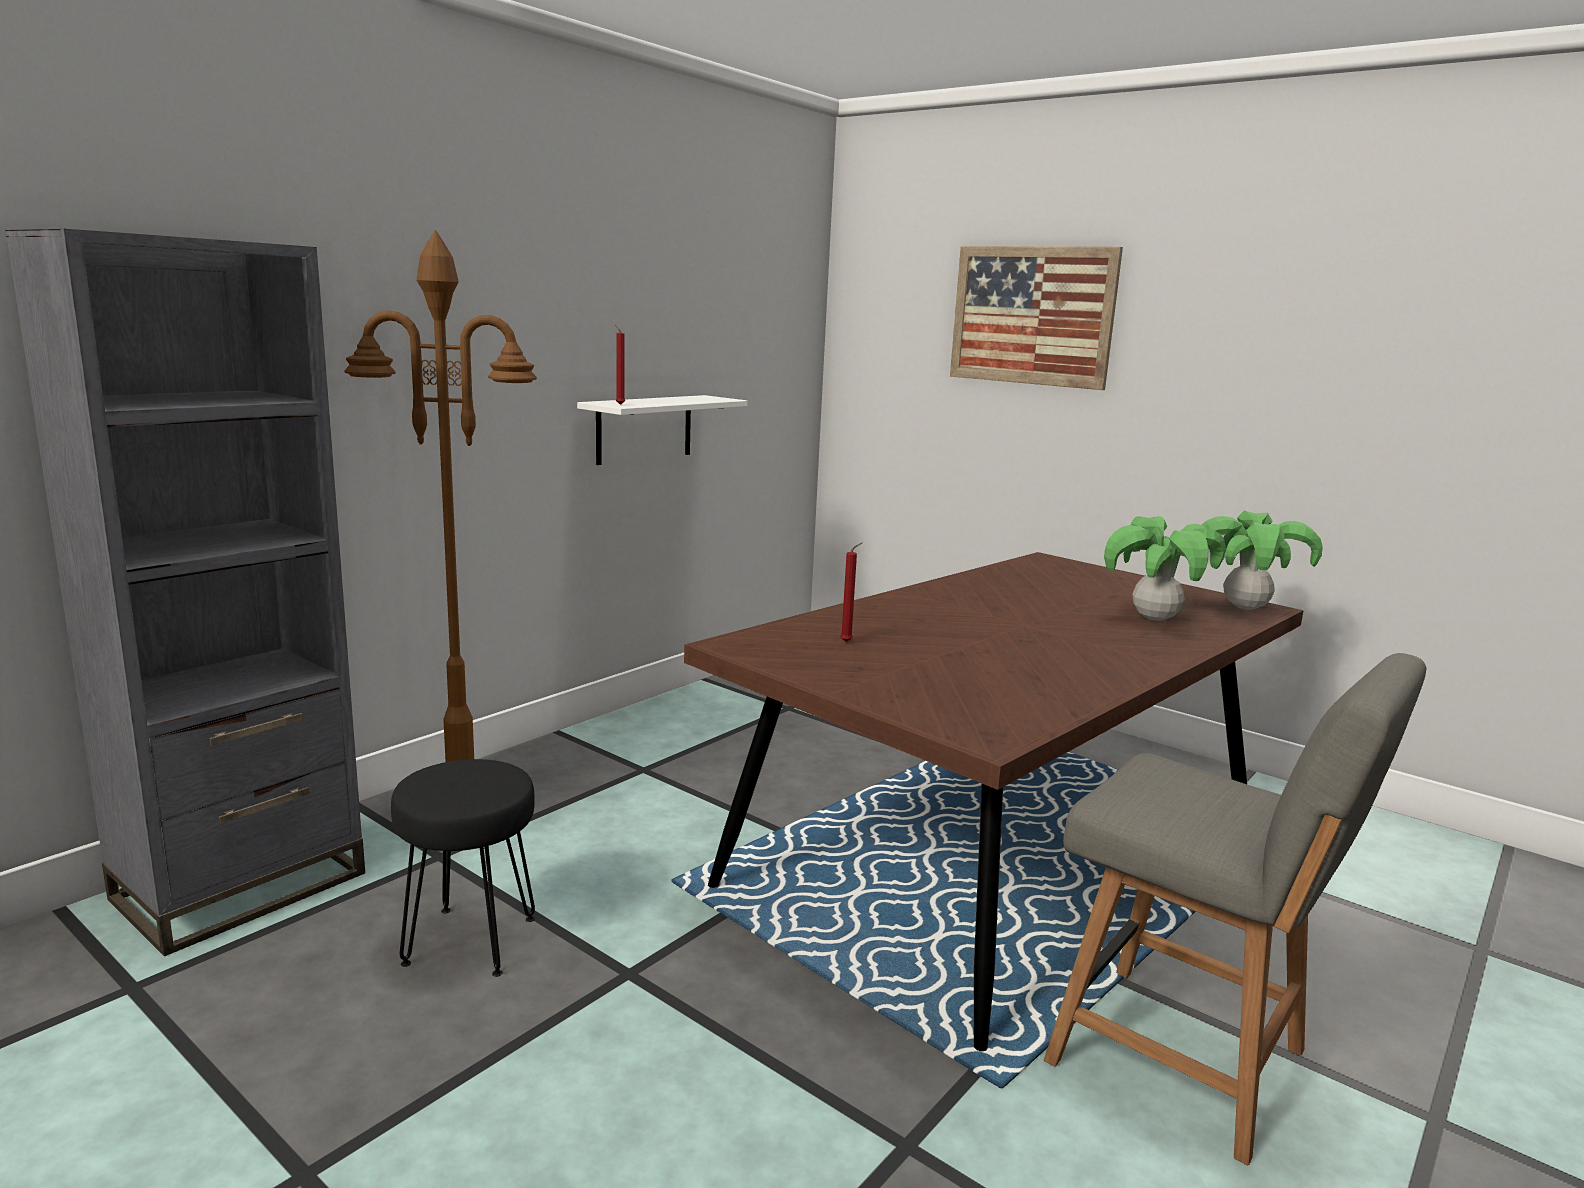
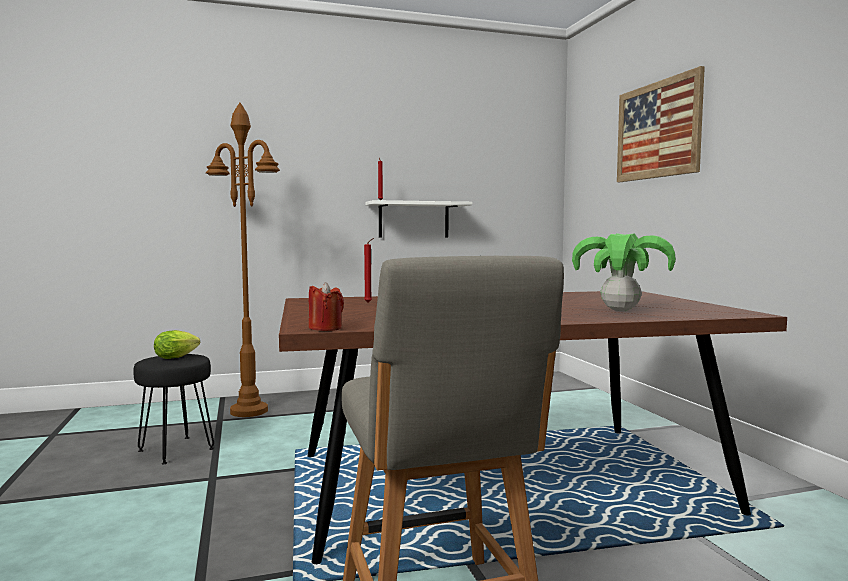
camera: 35 degrees right, 10 degrees down
(241, 886) = (137, 414): grey bookcase -> none
(464, 775) = (178, 357): none -> lettuce
(1011, 736) = (325, 328): none -> red candle
(1244, 607) = (727, 312): potted plant -> none

